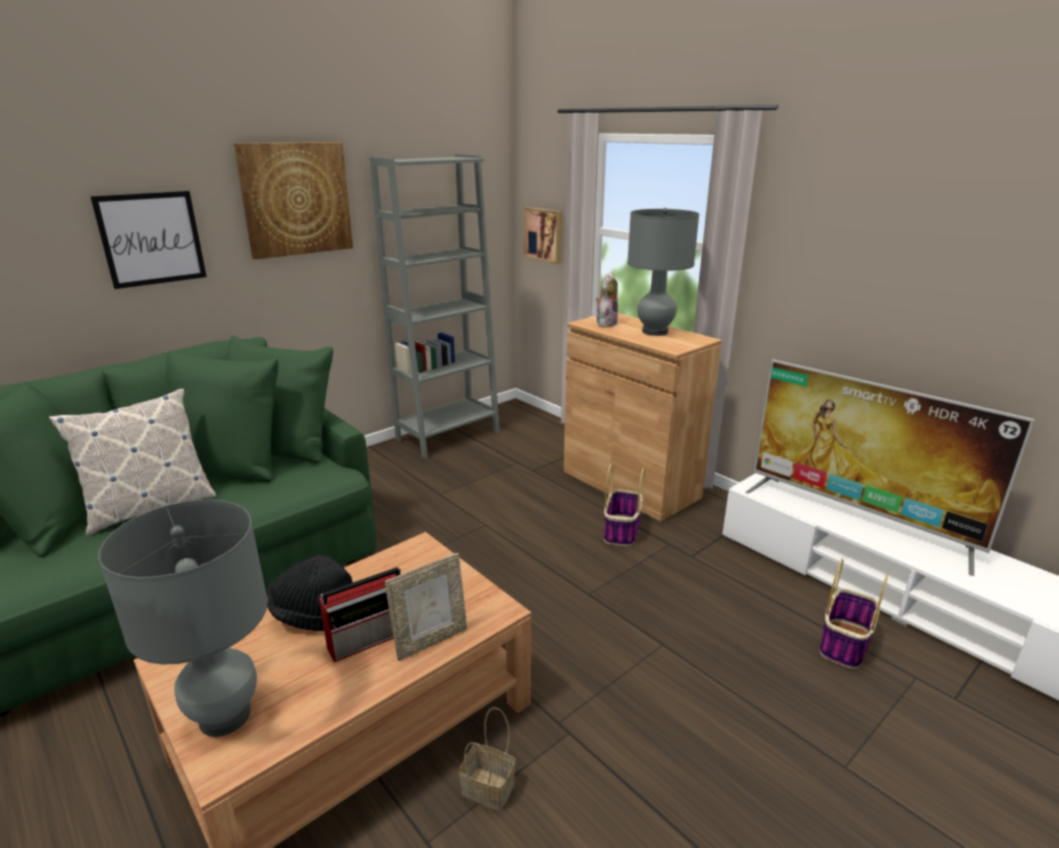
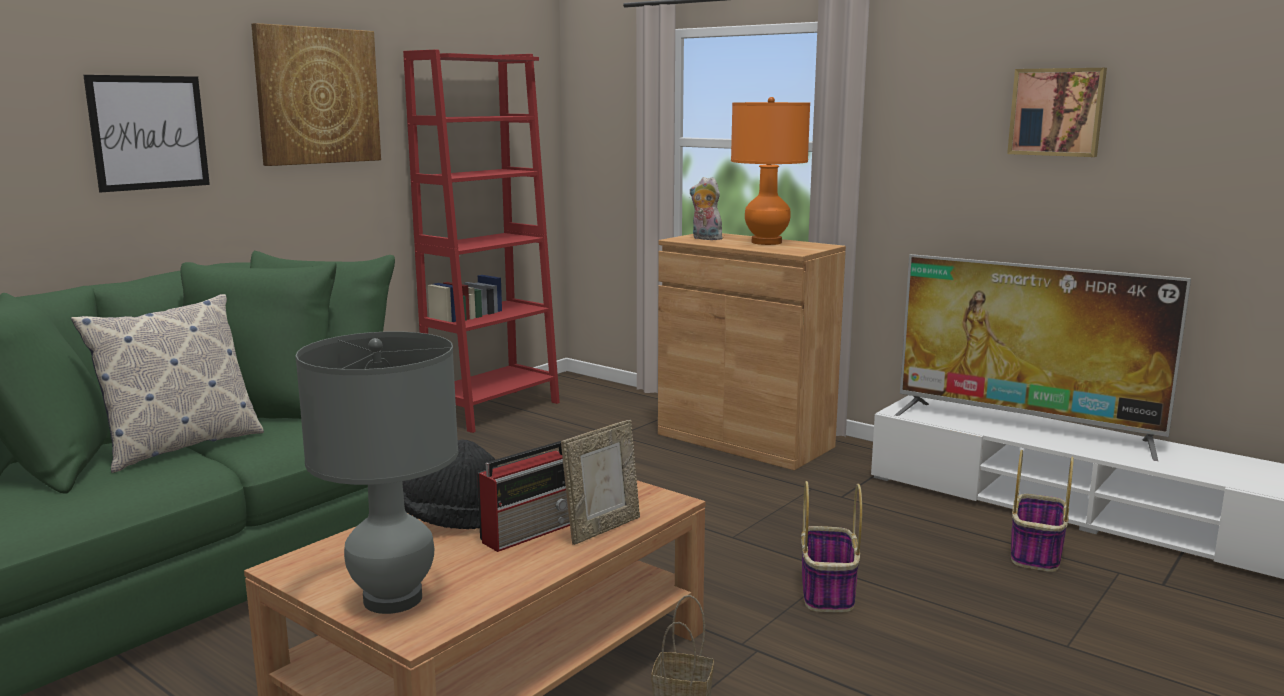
camera: 10 degrees left, 10 degrees down
(448, 435) = (493, 410): grey bookcase -> red bookcase
(544, 234) = (605, 154): picture -> picture (1057, 112)
(605, 323) = (705, 239): plush toy -> plush toy turned 75 degrees counterclockwise
(621, 531) = (751, 482): basket -> basket (828, 592)
(654, 332) = (766, 242): grey table lamp -> orange table lamp

